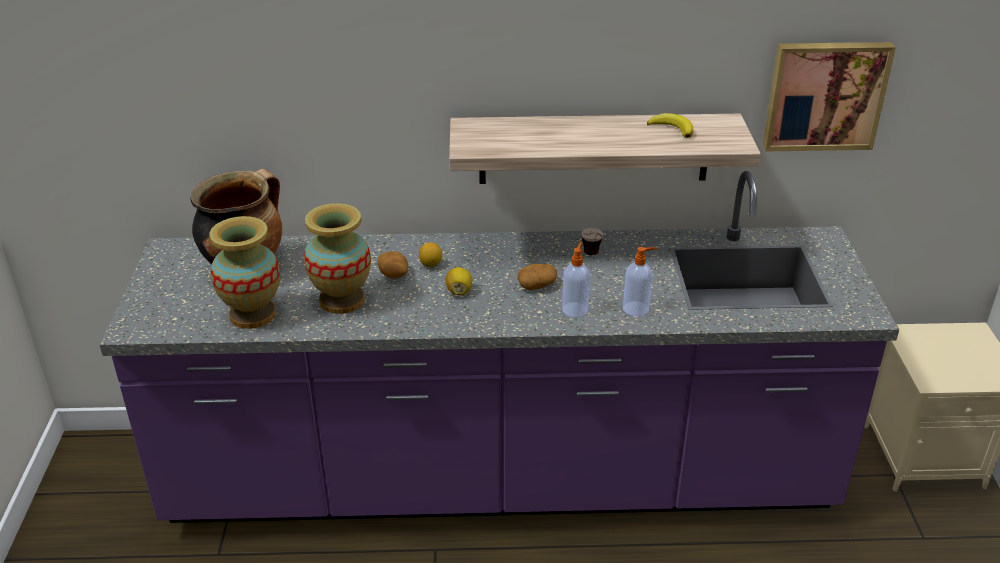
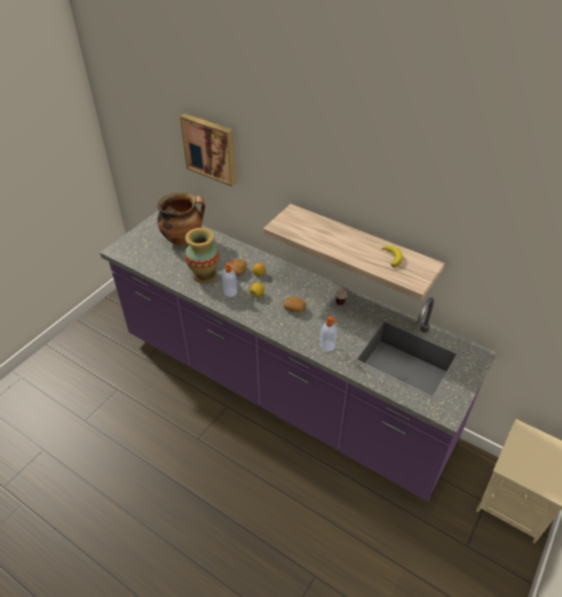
camera: 35 degrees right, 10 degrees up
(252, 314) = (164, 265): vase -> none
(575, 309) = (298, 331): soap dispenser -> soap dispenser (231, 292)
(824, 95) = (498, 273): picture -> picture (210, 149)

